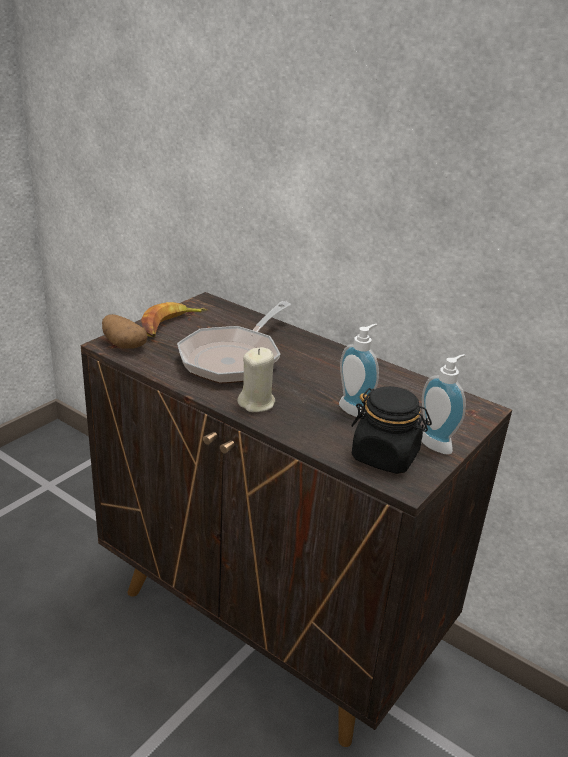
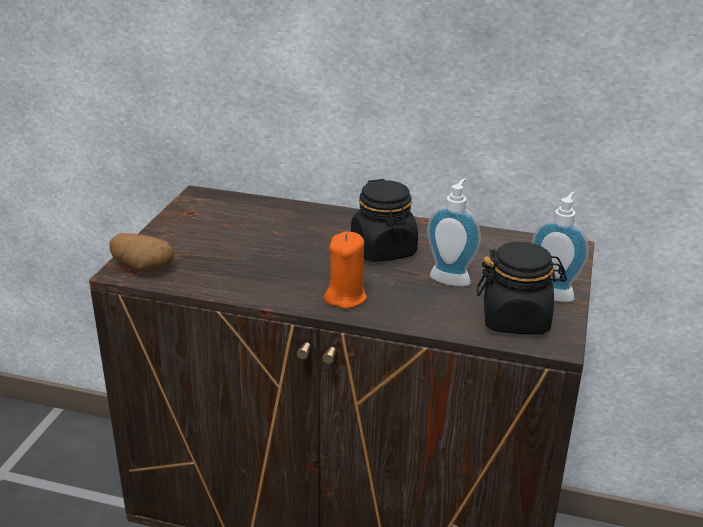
camera: 20 degrees left, 0 degrees up
(170, 325) = (180, 232): banana -> none
(234, 358) = (282, 254): frying pan -> none
(256, 403) = (345, 297): beige candle -> orange candle
(317, 374) = (383, 250): none -> black jar

